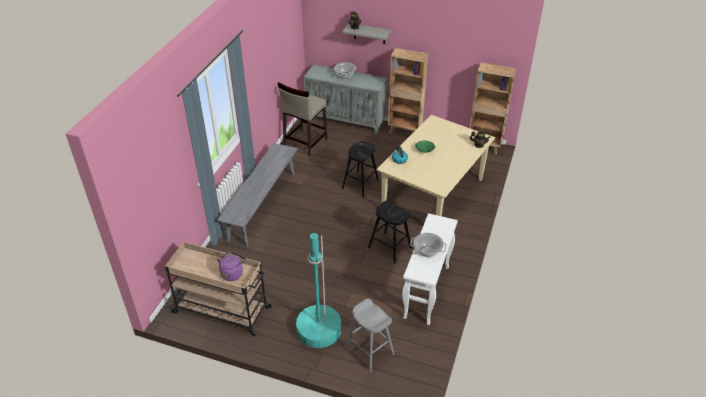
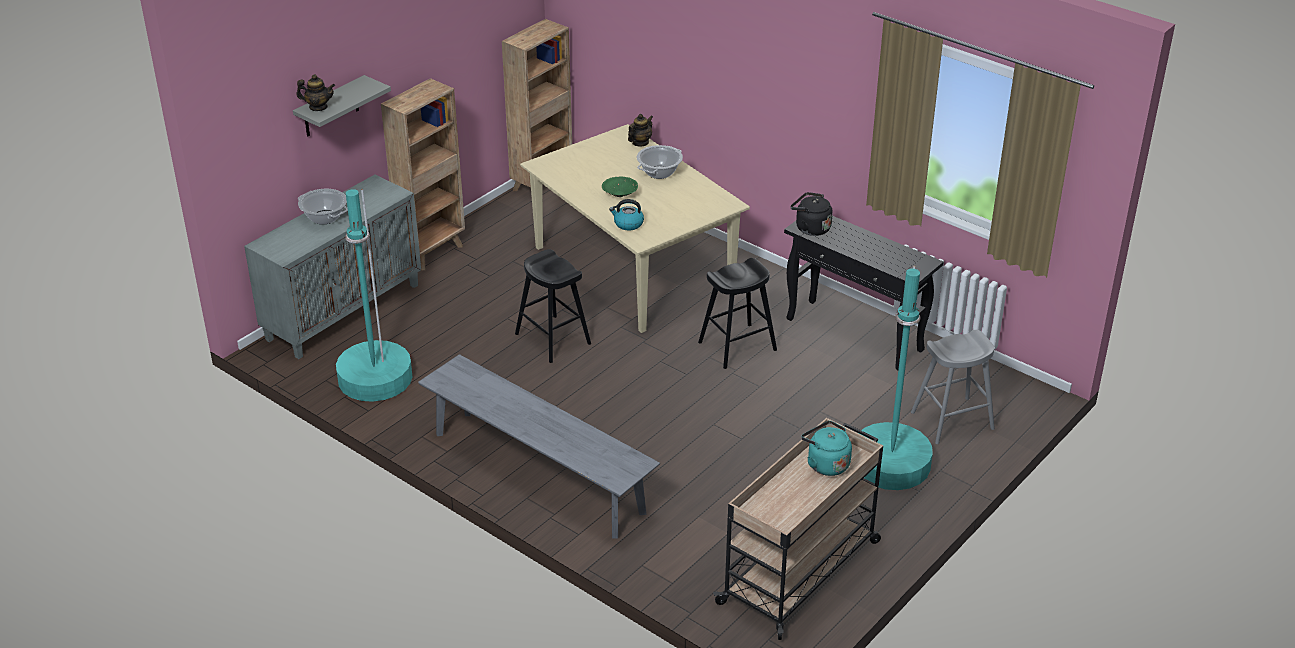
camera: 70 degrees left, 5 degrees down
(232, 273) = (826, 464): purple kettle -> turquoise kettle
(305, 143) = (375, 379): beige stool -> turquoise floor lamp
(426, 292) = (855, 335): white console table -> black console table
(427, 251) = (871, 251): cooking pot -> cooking pot (659, 172)
(435, 223) = (810, 228): none -> black kettle

